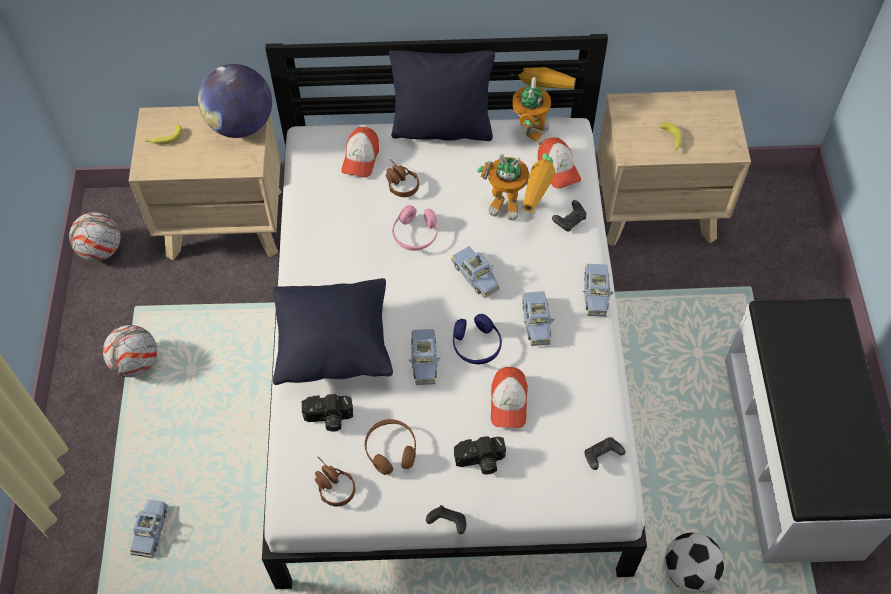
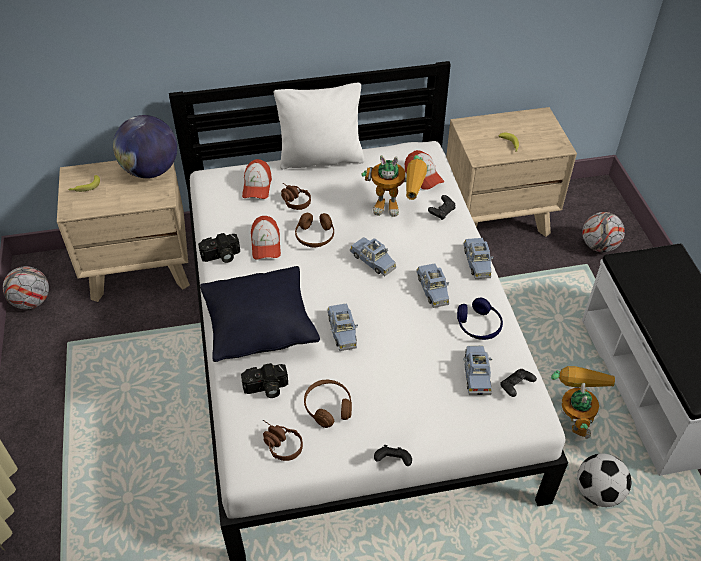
camera: 10 degrees left, 10 degrees down
(136, 363) = (74, 388): football -> football (598, 246)
(151, 530) = (104, 530): blue toy car -> blue toy car (476, 374)
(415, 234) = (315, 236): pink headphones -> brown headphones
(442, 128) = (321, 158): black pillow -> white pillow
(476, 345) = (385, 313): blue headphones -> blue headphones (478, 326)
(480, 461) = (410, 405): camera -> camera (221, 256)
(508, 402) = (424, 355): cap -> cap (266, 244)
(533, 123) = (395, 147): toy robot -> toy robot (572, 417)

